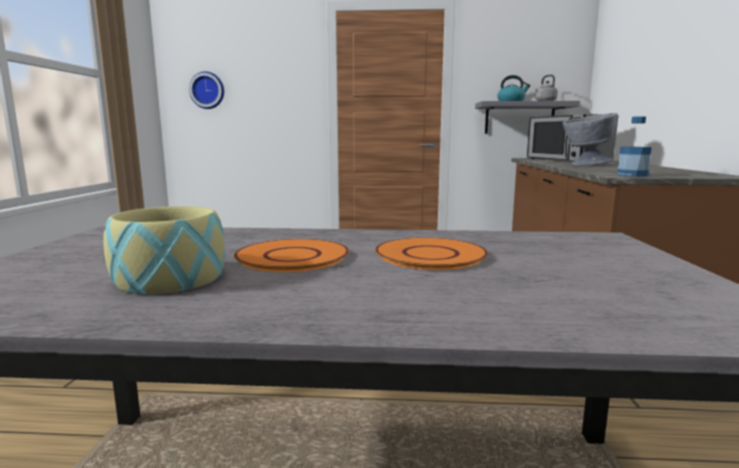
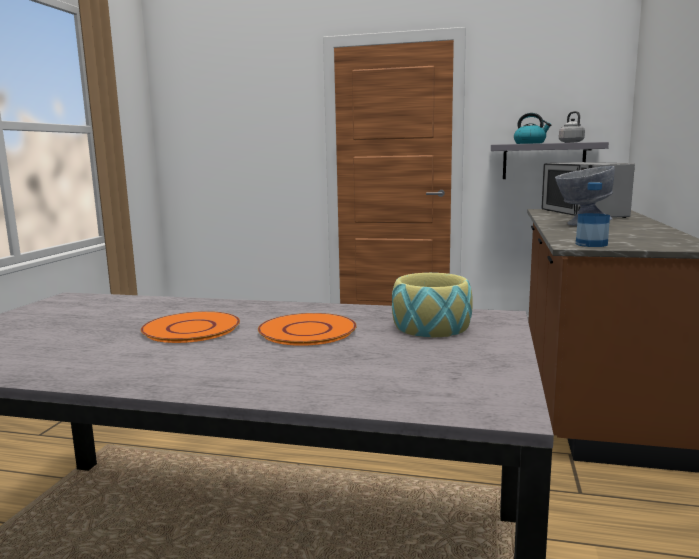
camera: 10 degrees right, 0 degrees up
(169, 279) = (83, 345): bowl -> bowl (431, 327)
(208, 90) = (202, 136): wall clock -> none

